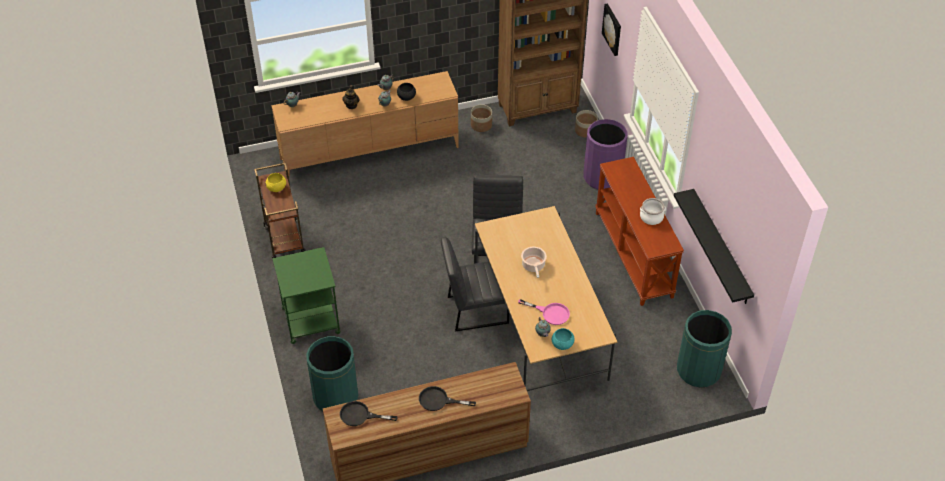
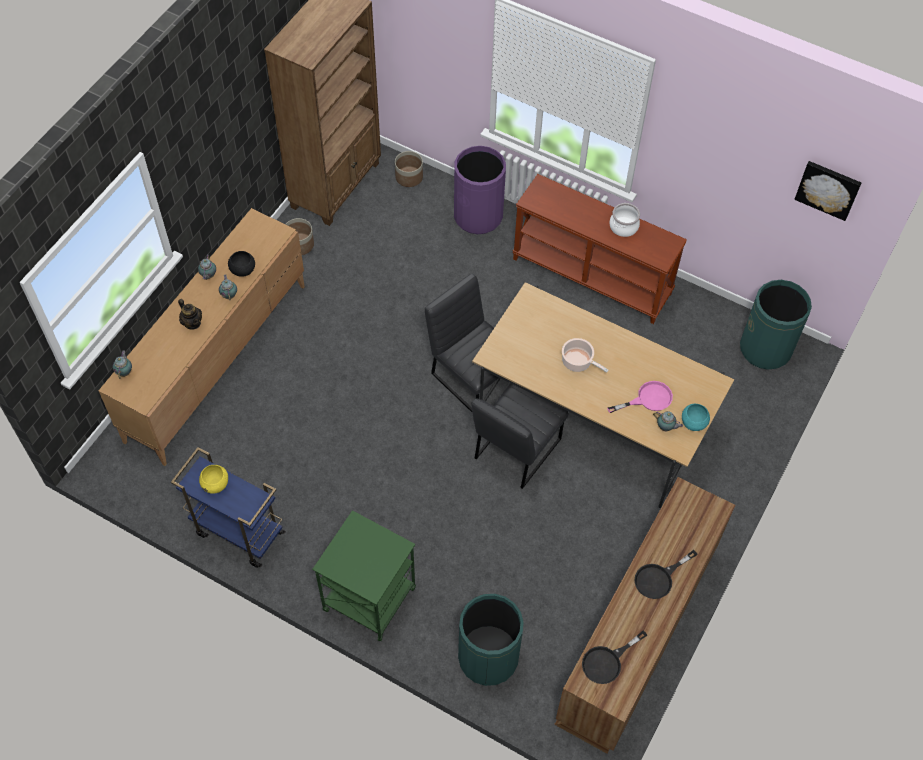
camera: 45 degrees left, 10 degrees up
(284, 239) = (238, 532): brown cart -> blue cart
(613, 29) = (417, 44): picture -> picture (828, 189)
(721, 248) = (745, 212): black shelf -> none

